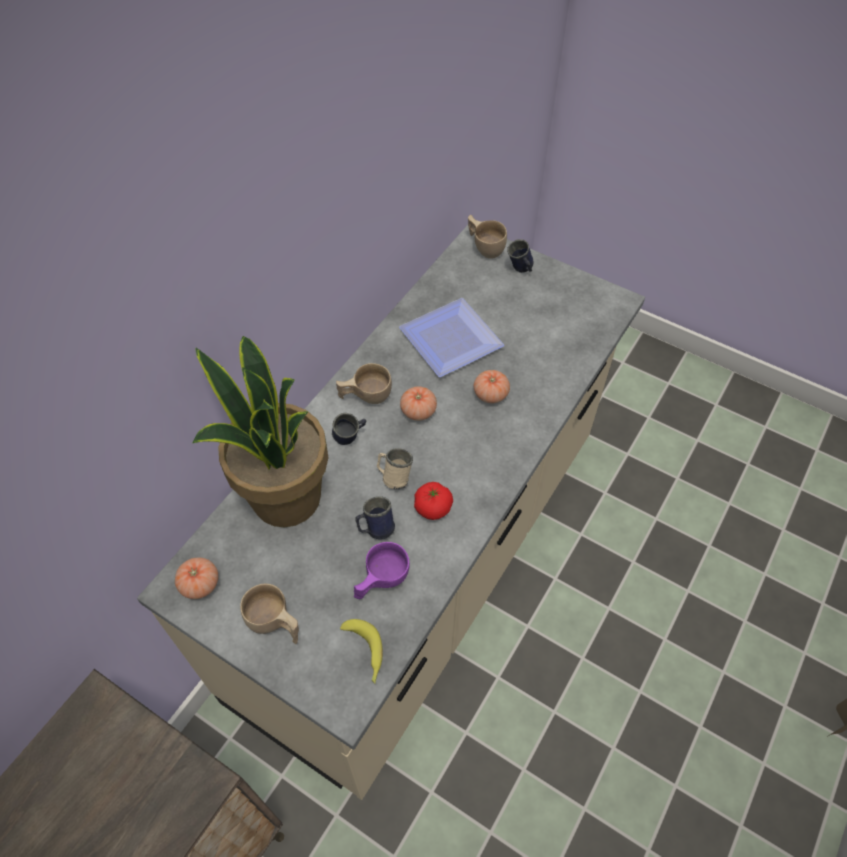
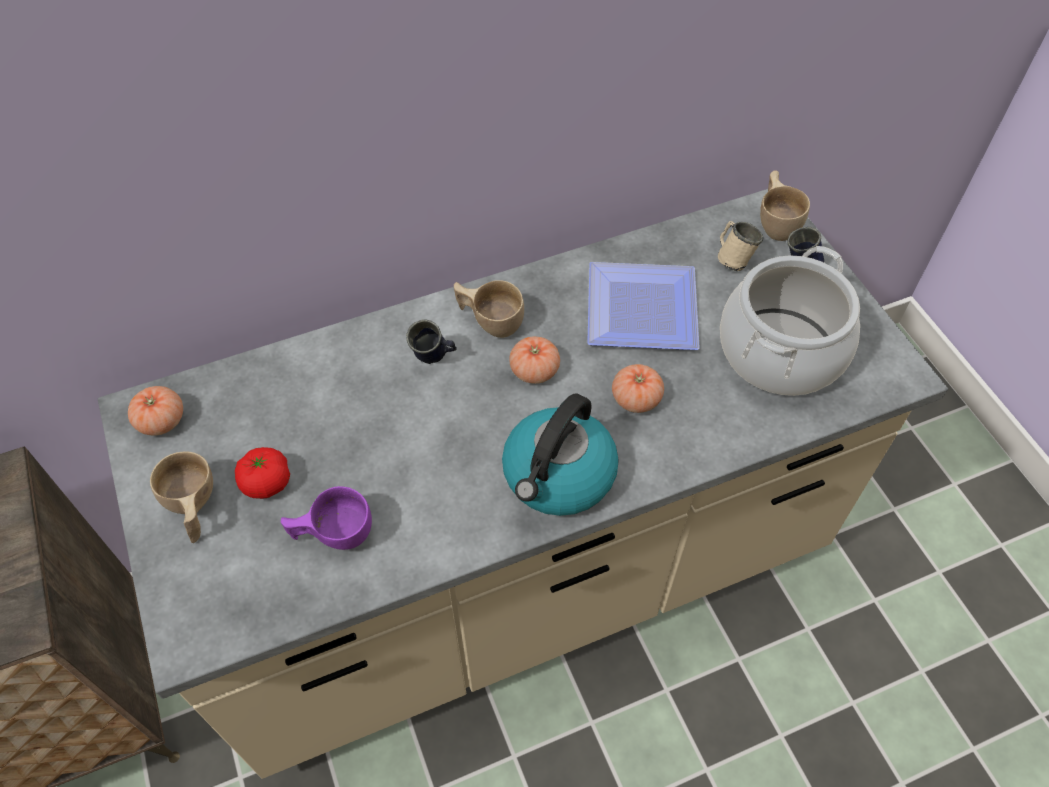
camera: 35 degrees right, 0 degrees up
(285, 498) = (314, 382): potted plant -> none
(365, 653) = (251, 601): banana -> none
(375, 528) = (376, 473): blue mug -> none
(394, 477) = (444, 428): beige mug -> beige mug (732, 258)
(433, 507) = (458, 489): tomato -> tomato (266, 482)
(484, 464) = (558, 476): none -> kettle
(546, 323) = (780, 351): none -> cooking pot

